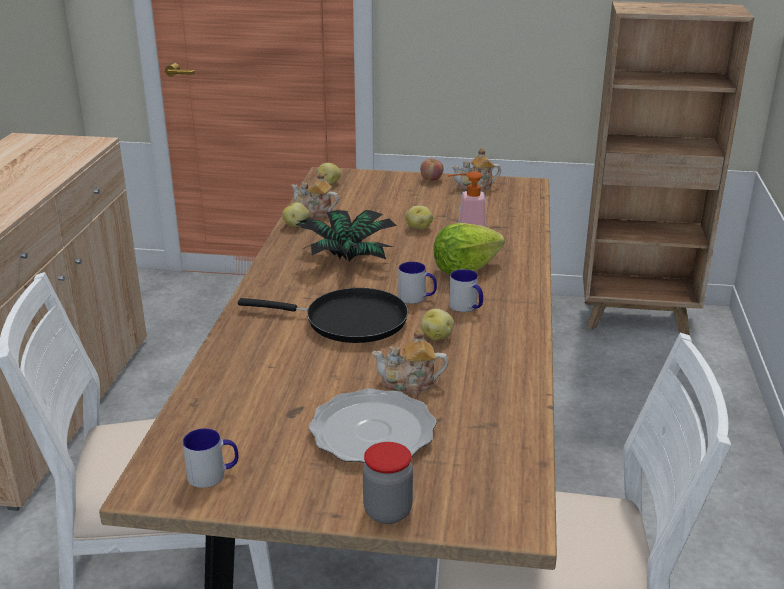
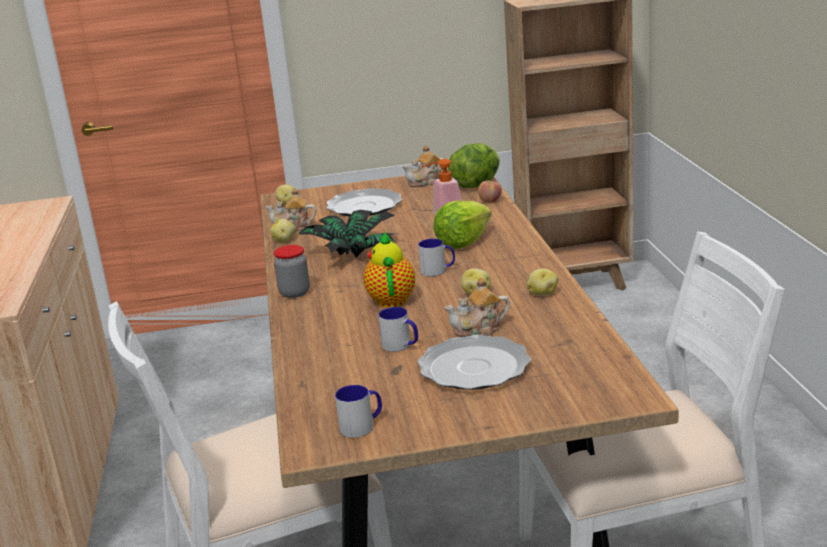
camera: 15 degrees left, 5 degrees down
(348, 321) = (391, 299): black frying pan -> teapot
(387, 511) = (528, 414): jar -> jar (294, 292)
(398, 202) = (364, 206): none -> plate
(418, 227) = (398, 221): potato -> potato (542, 294)
(431, 179) = (381, 184): apple -> apple (490, 201)
(467, 307) = (486, 269): mug -> mug (401, 346)
(524, 201) = (476, 185): none -> lettuce

